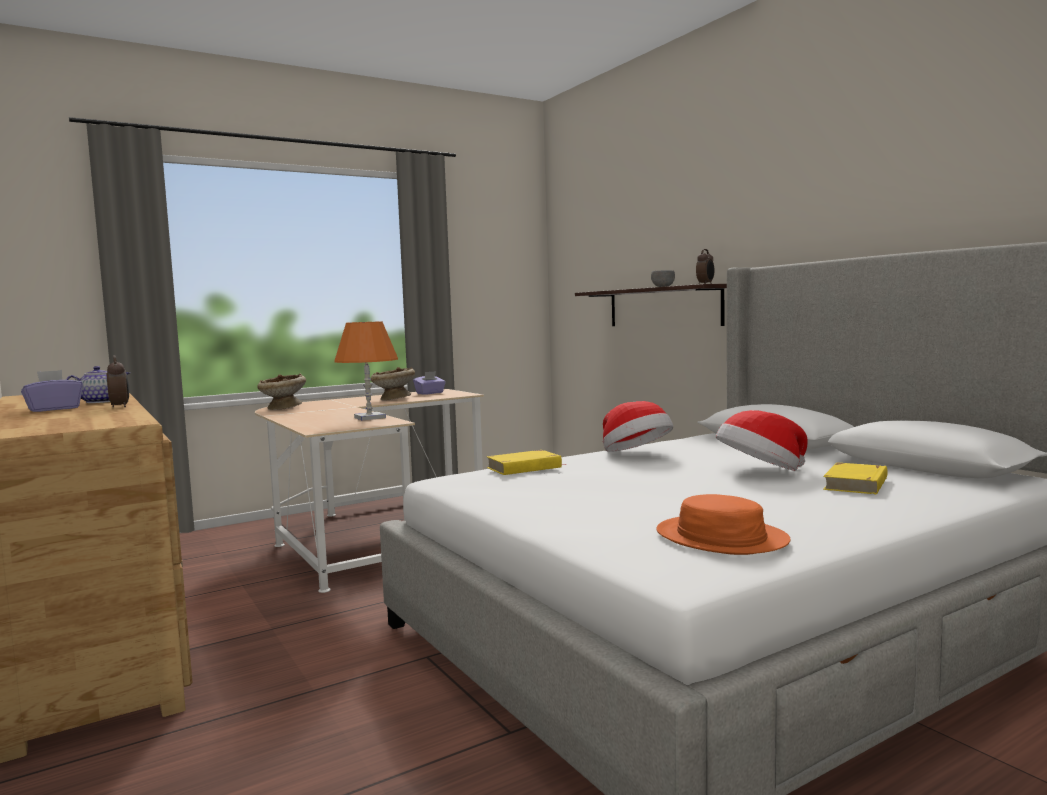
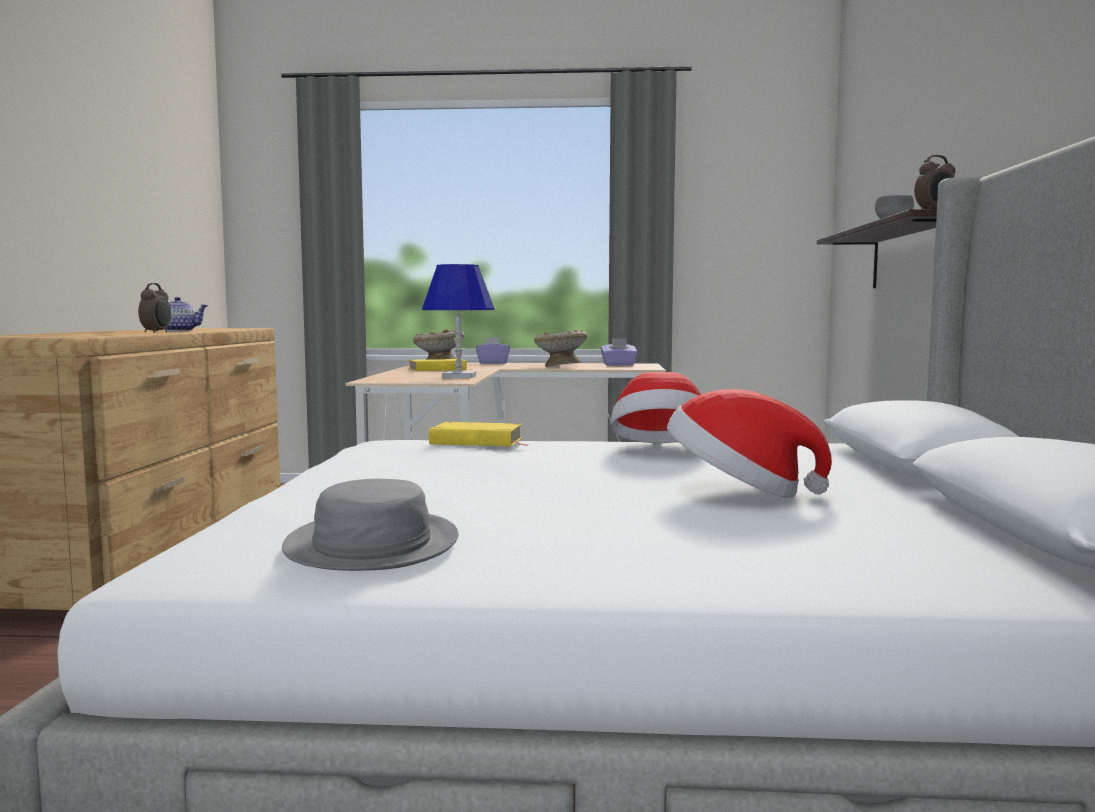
camera: 35 degrees right, 0 degrees up
(54, 409) = (122, 331): purple tissue box -> purple tissue box (492, 363)
(369, 418) = (459, 376): orange table lamp -> blue table lamp
(720, 538) = (372, 544): orange hat -> grey hat
(856, 484) = (820, 531): yellow book -> yellow book (437, 369)

